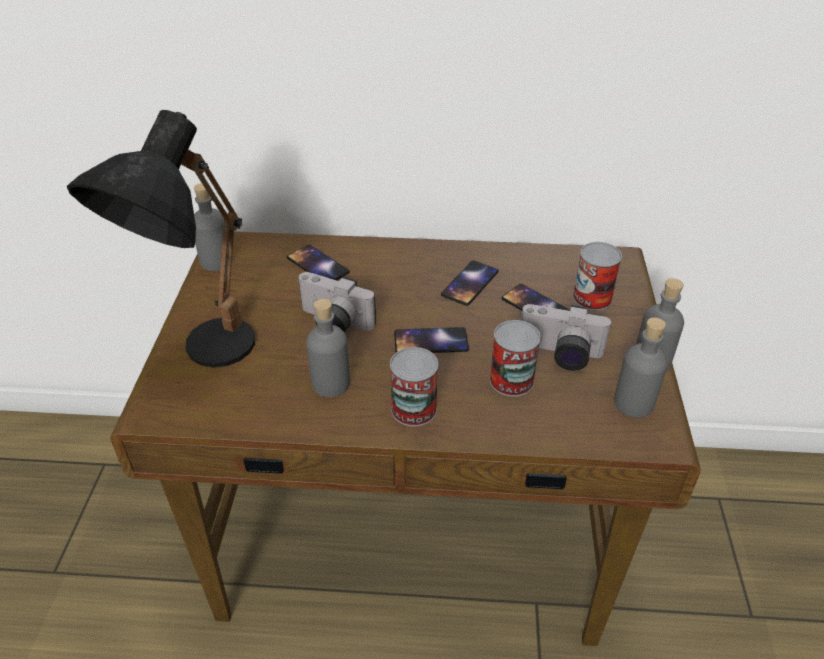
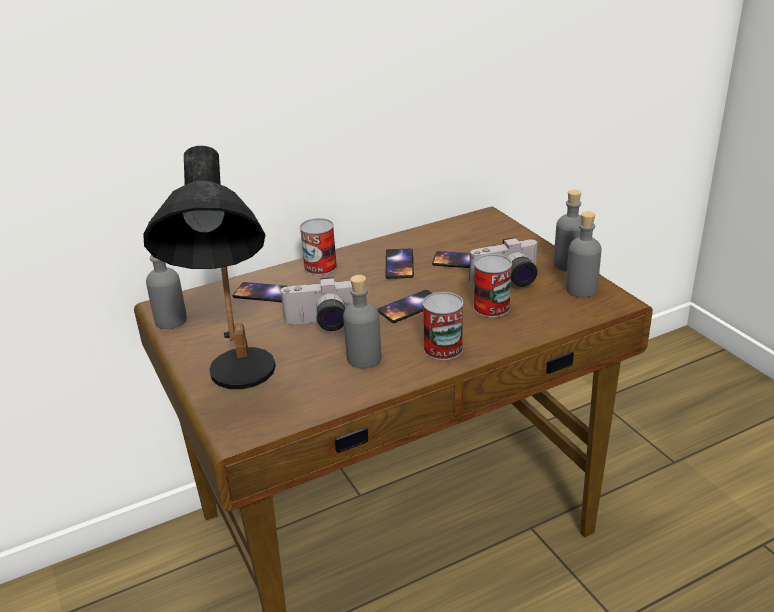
camera: 30 degrees left, 10 degrees down
(592, 297) = (493, 243): can -> can (320, 267)

